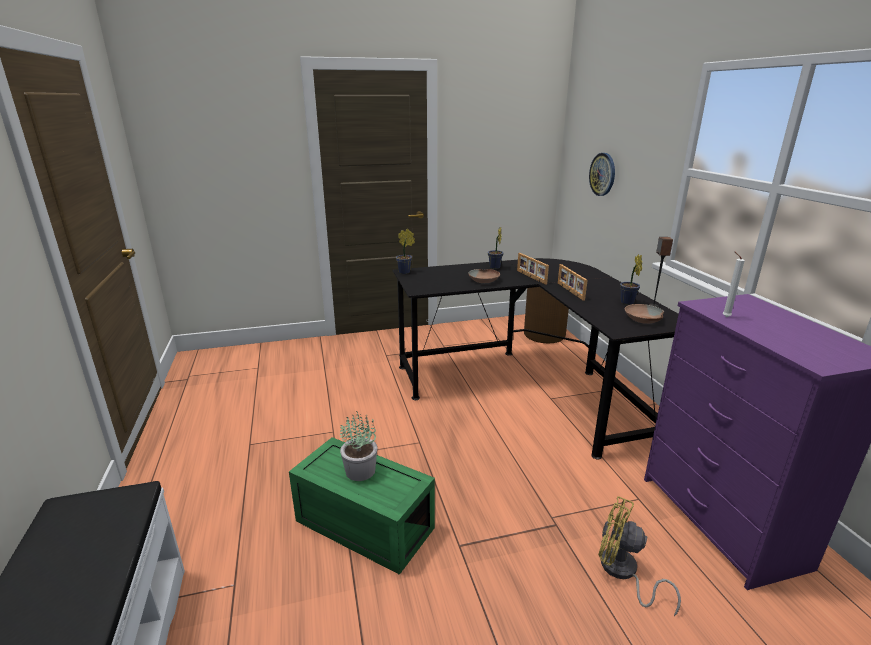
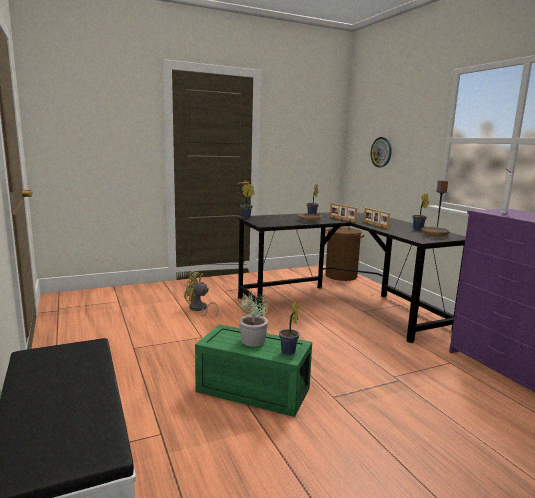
camera: 10 degrees left, 10 degrees down
(396, 496) = (288, 352): none -> potted plant
(623, 573) = (458, 403): yellow fan -> yellow fan (199, 309)

